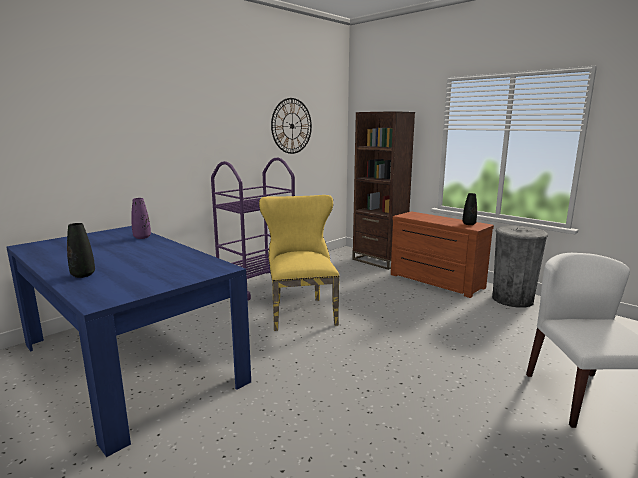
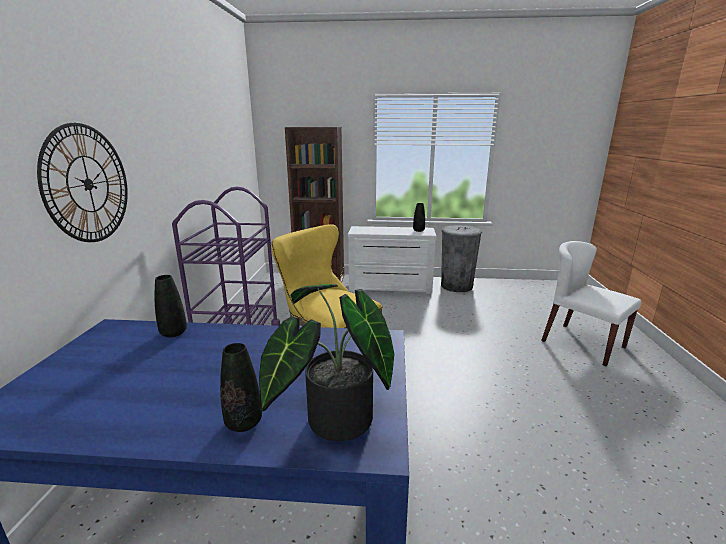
camera: 40 degrees left, 5 degrees up
(110, 287) = (332, 421): none -> potted plant
(142, 237) = (173, 333): purple vase -> black vase
(292, 126) = (220, 145): wall clock -> wall clock (88, 184)
(435, 282) = (390, 287): brown dresser -> white dresser

